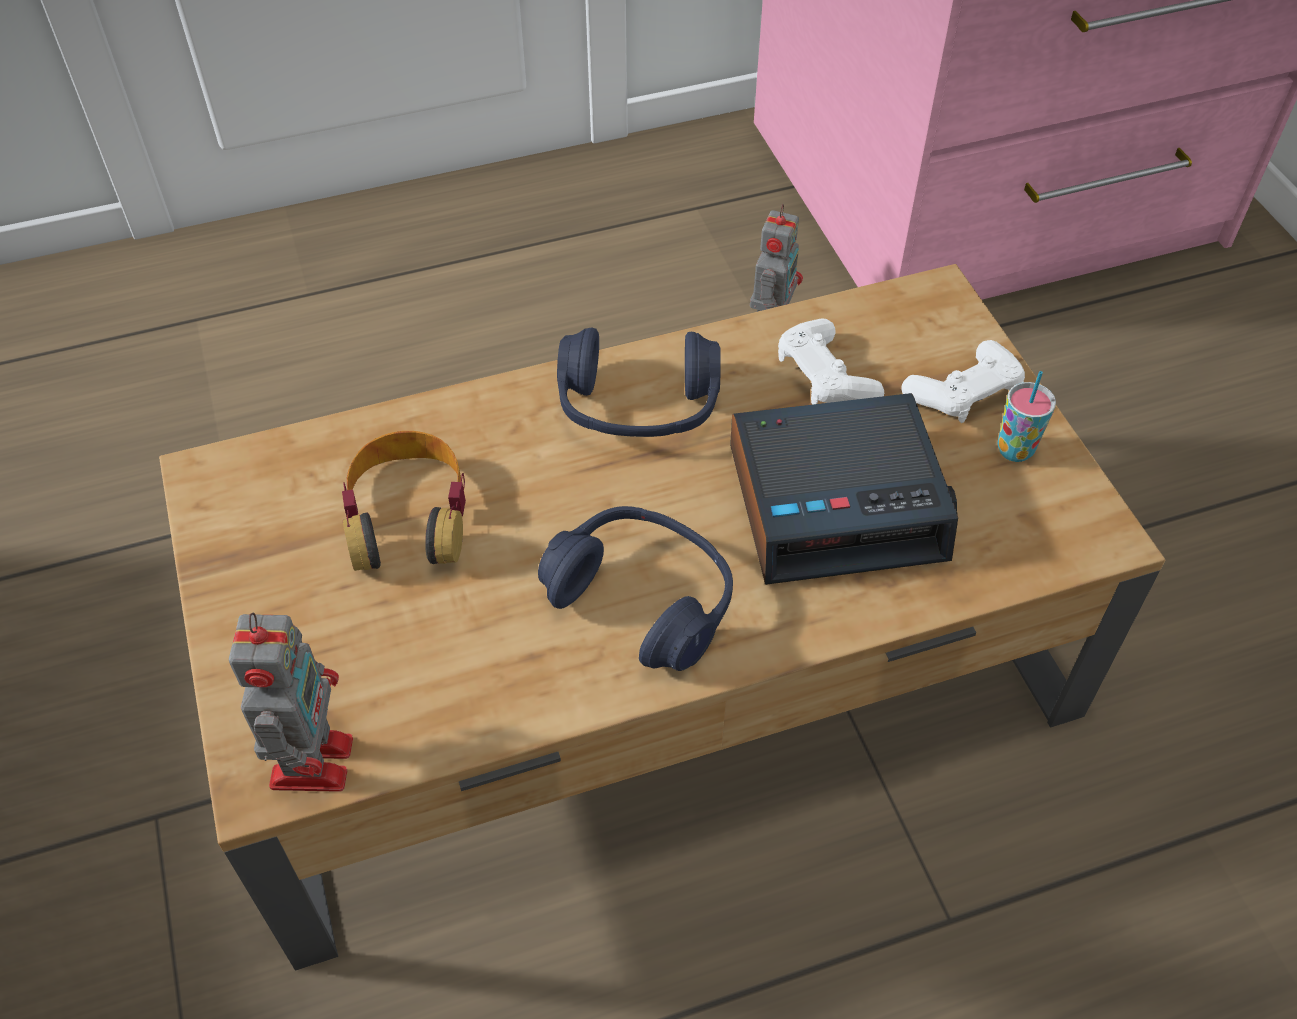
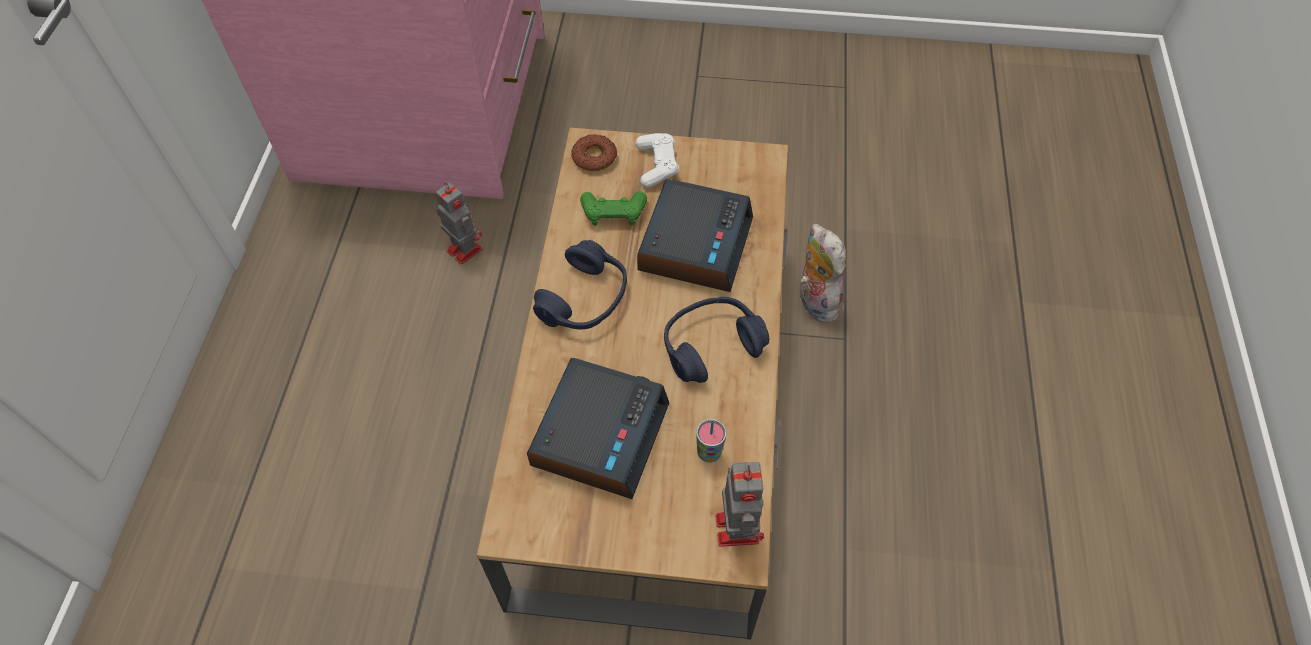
camera: 65 degrees left, 5 degrees up
(312, 758) = (736, 526): toy robot -> toy robot turned 60 degrees clockwise
(407, 515) = (599, 433): headphones -> alarm clock
(825, 378) = (613, 213): white game controller -> green game controller
(919, 313) = (594, 157): none -> donut
(998, 836) = (814, 301): none -> plush toy
(1015, 450) = (701, 164): cup -> cup (709, 453)

